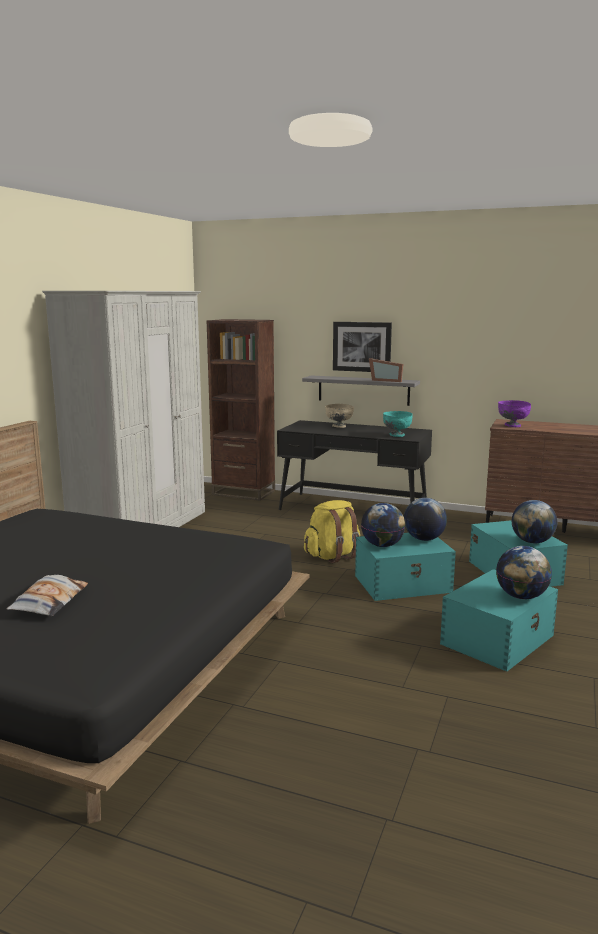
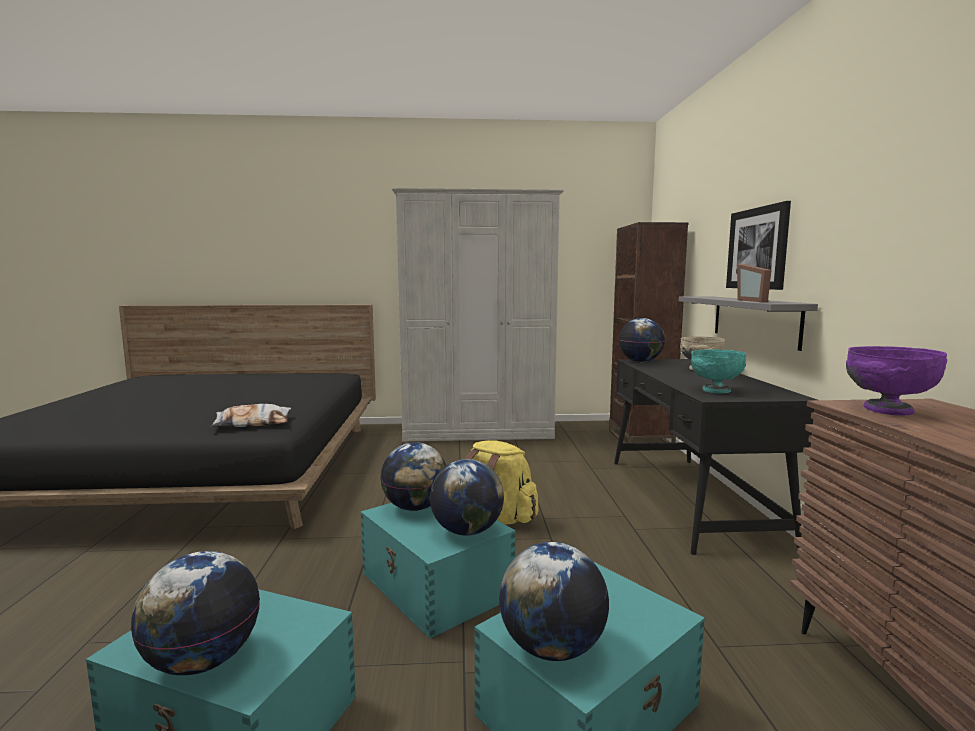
camera: 65 degrees right, 5 degrees down
(49, 601) = (119, 403): pillow -> pillow (253, 423)
(294, 429) = (640, 361): none -> globe

